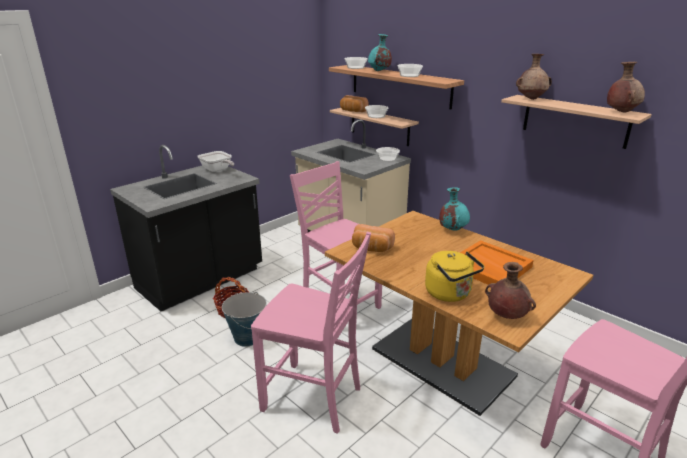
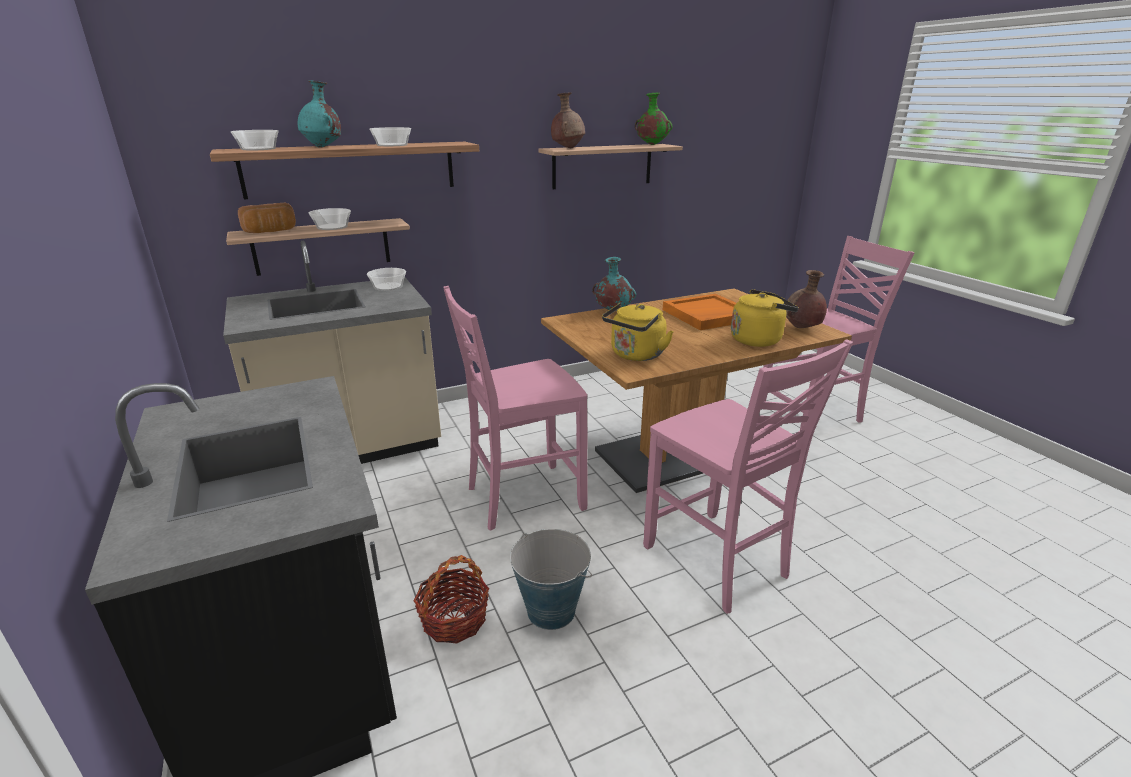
camera: 70 degrees left, 0 degrees up
(217, 170) = (213, 410): frying pan -> none
(314, 399) = (717, 562): pink chair -> pink chair turned 105 degrees clockwise
(371, 248) = (635, 355): bread -> yellow kettle
(621, 112) = (651, 145): brown vase -> green vase

